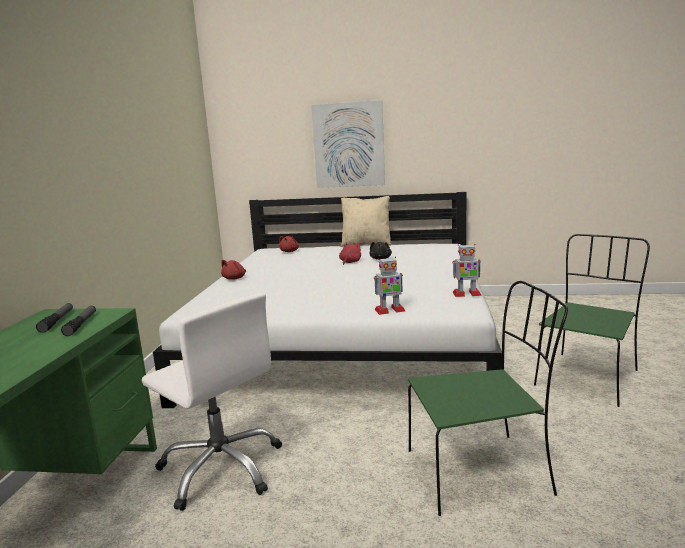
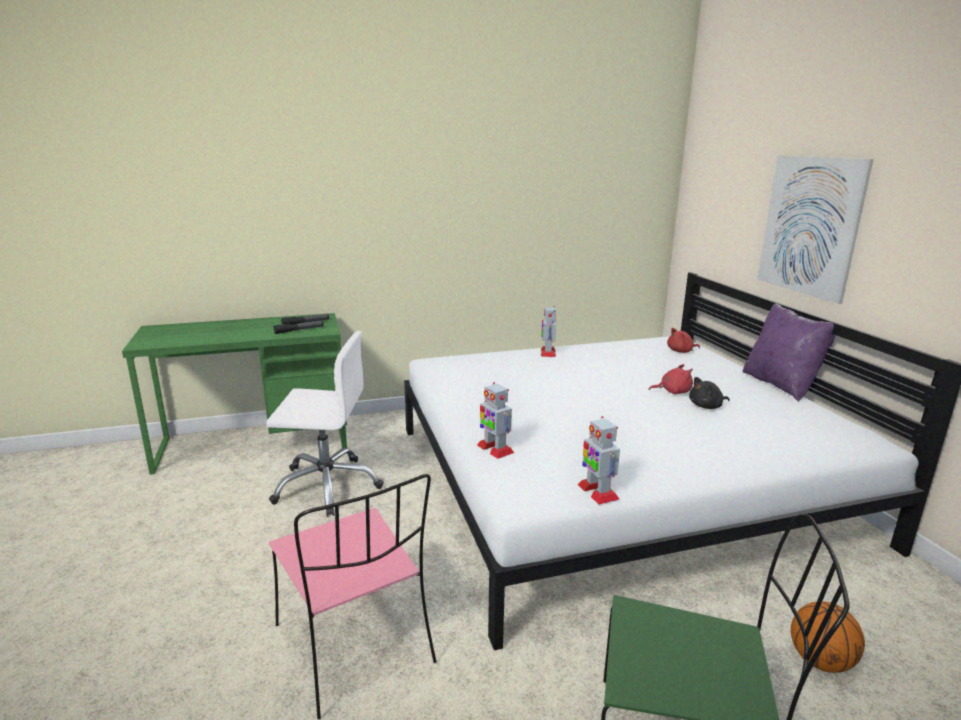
camera: 65 degrees right, 5 degrees up
(222, 468) = (327, 486): white office chair -> white office chair turned 105 degrees counterclockwise
(235, 278) = (548, 352): red plush toy -> toy robot
(366, 244) = (781, 385): beige pillow -> purple pillow
(481, 472) = (355, 646): green chair -> pink chair
(530, 334) = (820, 661): none -> basketball

